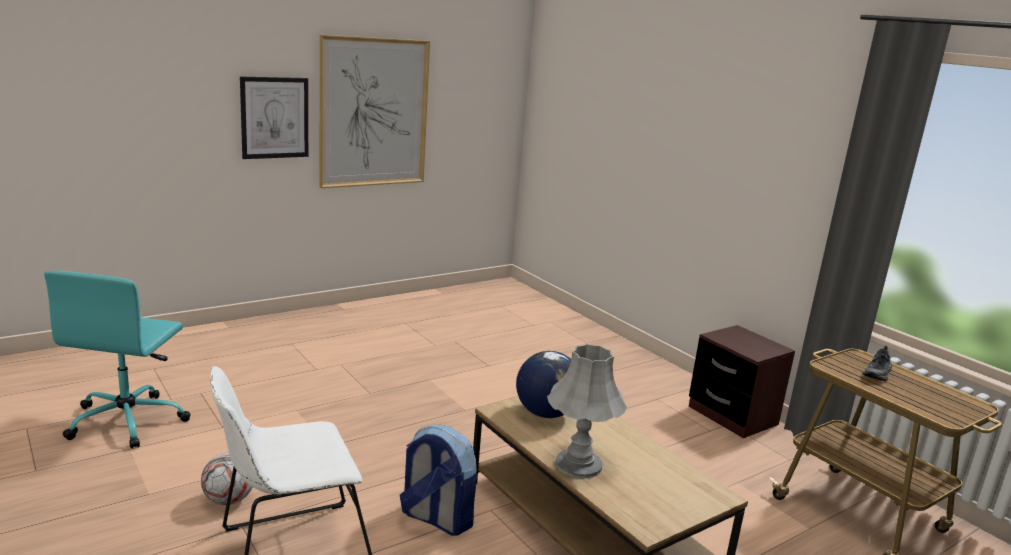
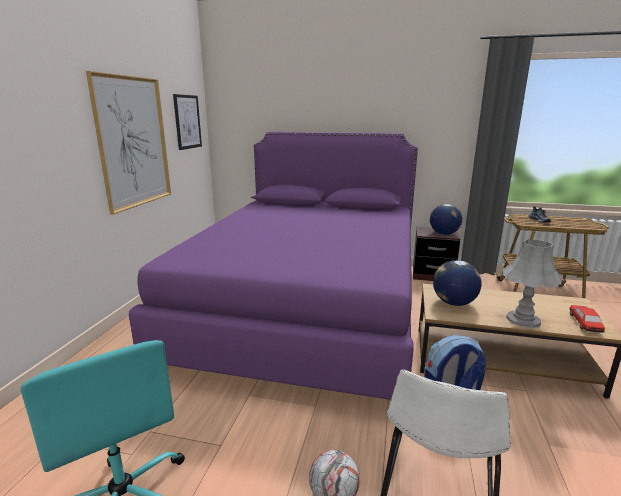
camera: 40 degrees left, 0 degrees up
(274, 117) = (66, 154): picture -> picture (187, 122)
(485, 372) = (307, 307): none -> purple bed
(646, 508) = (584, 324): none -> toy car
(749, 347) = (443, 234): none -> globe

